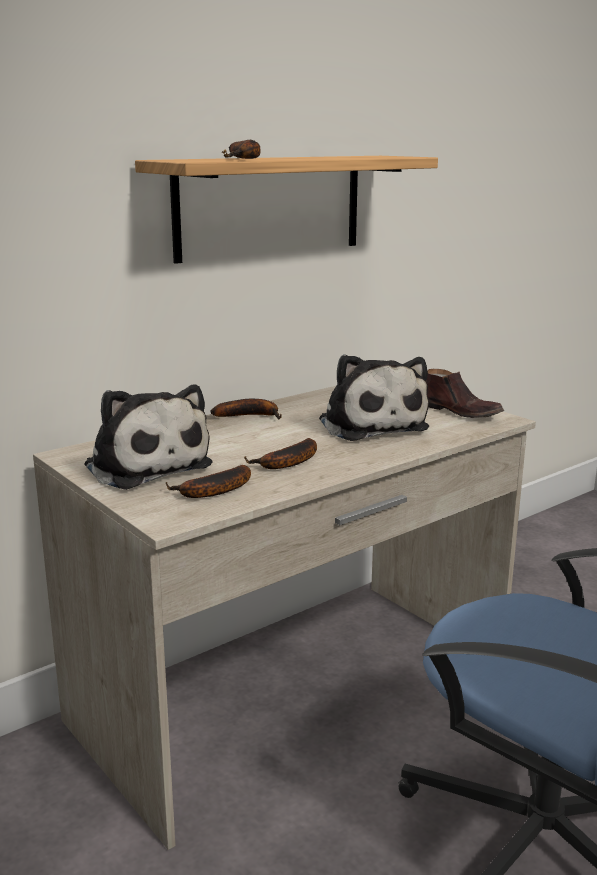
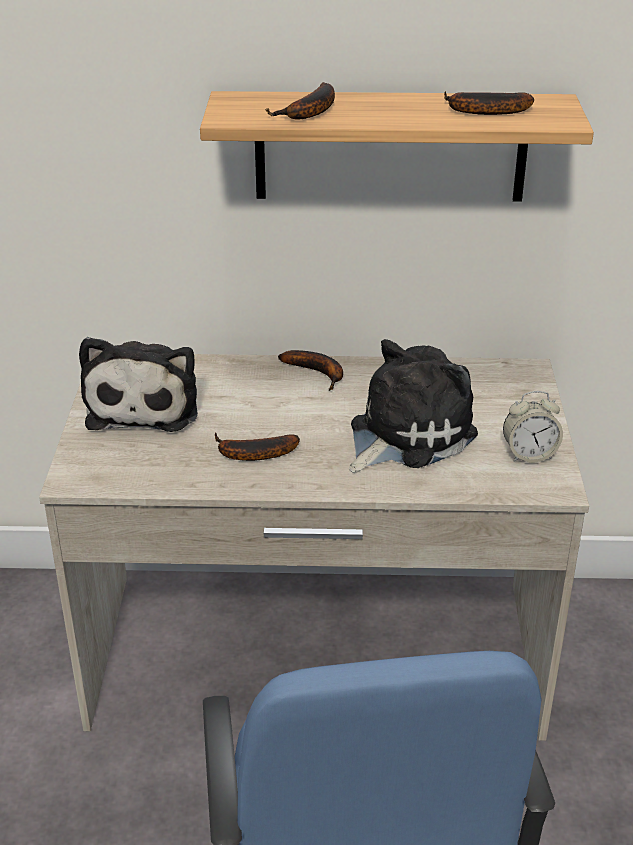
camera: 40 degrees right, 15 degrees up
(212, 492) = (146, 462): banana -> banana (482, 111)
(370, 424) = (405, 434): plush toy -> plush toy turned 150 degrees counterclockwise
(460, 412) = (529, 455): brown shoe -> alarm clock

